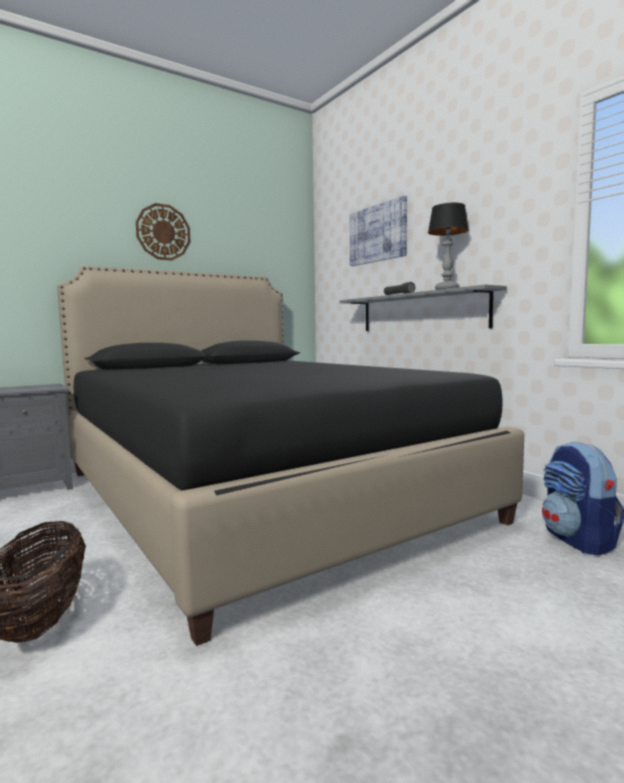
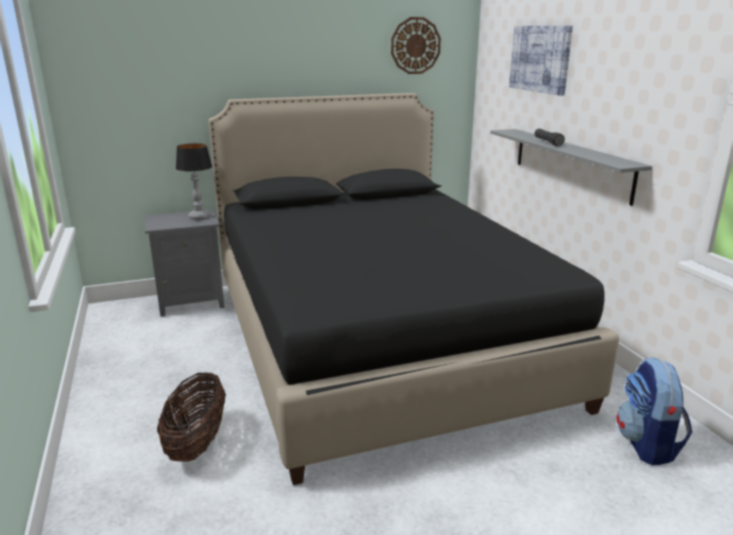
camera: 15 degrees right, 15 degrees up
(163, 232) = (308, 53): wall clock -> wall clock (415, 45)
(446, 290) = (591, 154): table lamp -> table lamp (199, 217)

